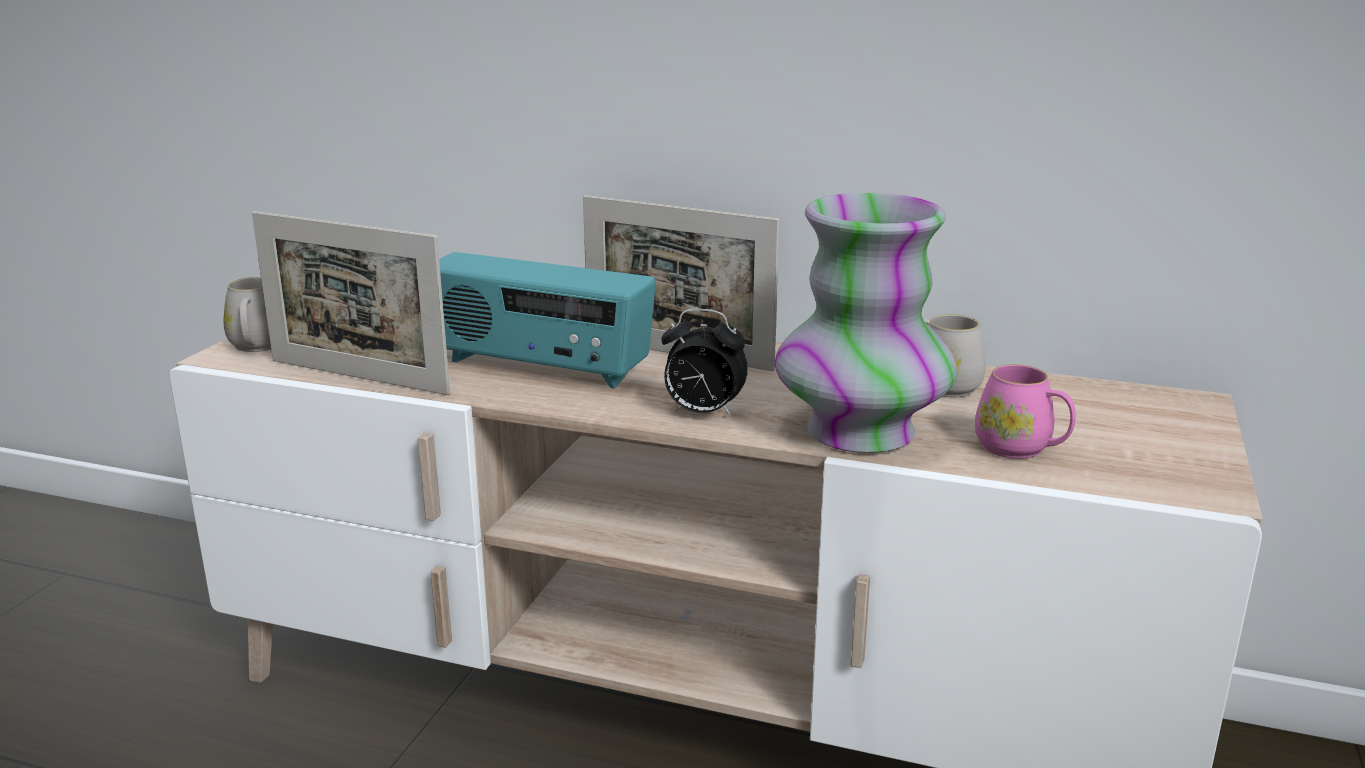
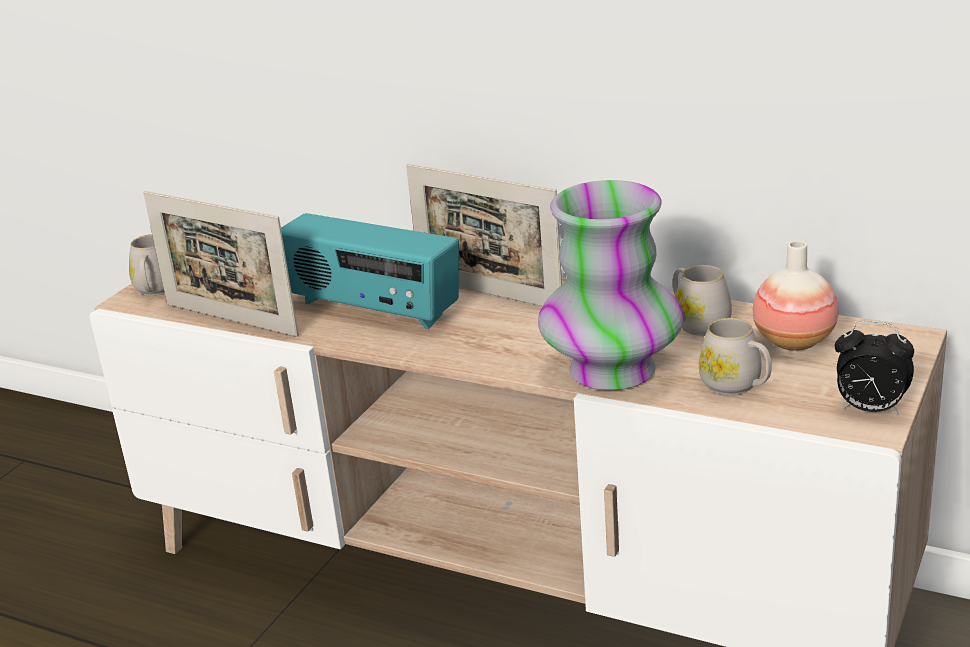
camera: 10 degrees right, 5 degrees up
(702, 413) = (491, 352): alarm clock -> alarm clock (870, 409)
(1021, 449) = (736, 386): pink mug -> white mug
(1064, 403) = (794, 341): none -> vase

